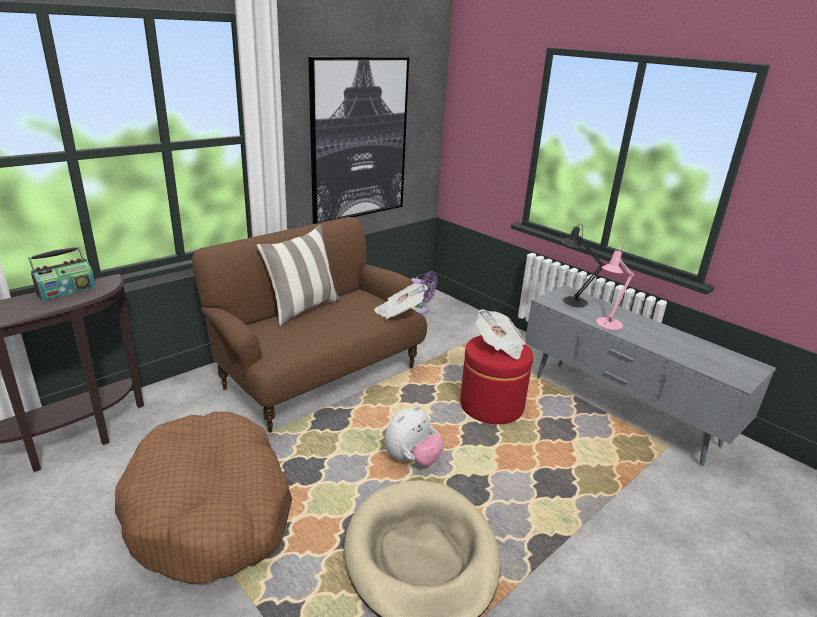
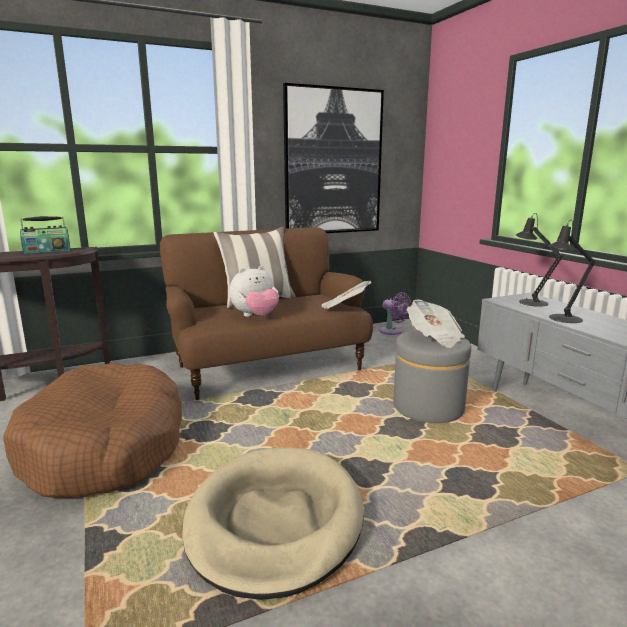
camera: 20 degrees right, 10 degrees down
(412, 460) = (316, 438): plush toy -> plush toy (256, 316)
(491, 405) = (428, 407): red ottoman -> grey ottoman
(606, 324) = (561, 319): pink table lamp -> black table lamp

